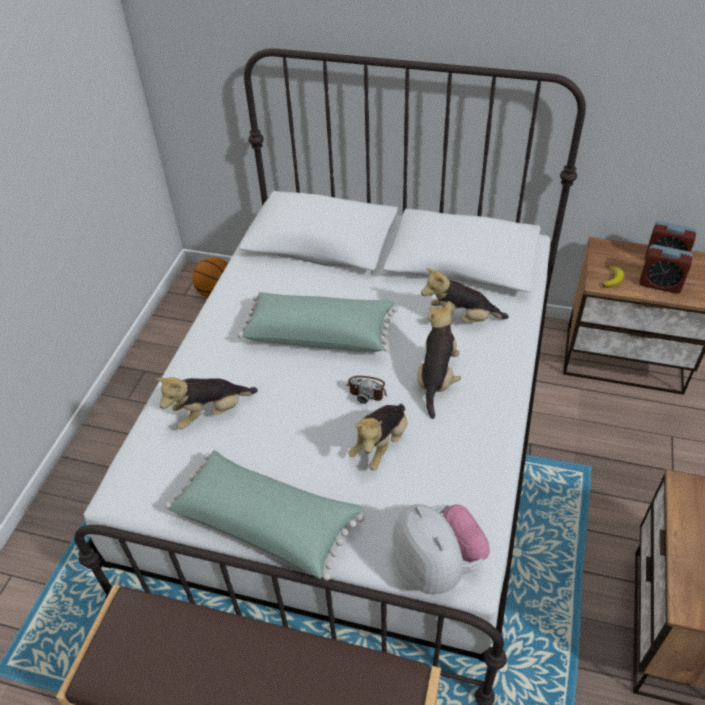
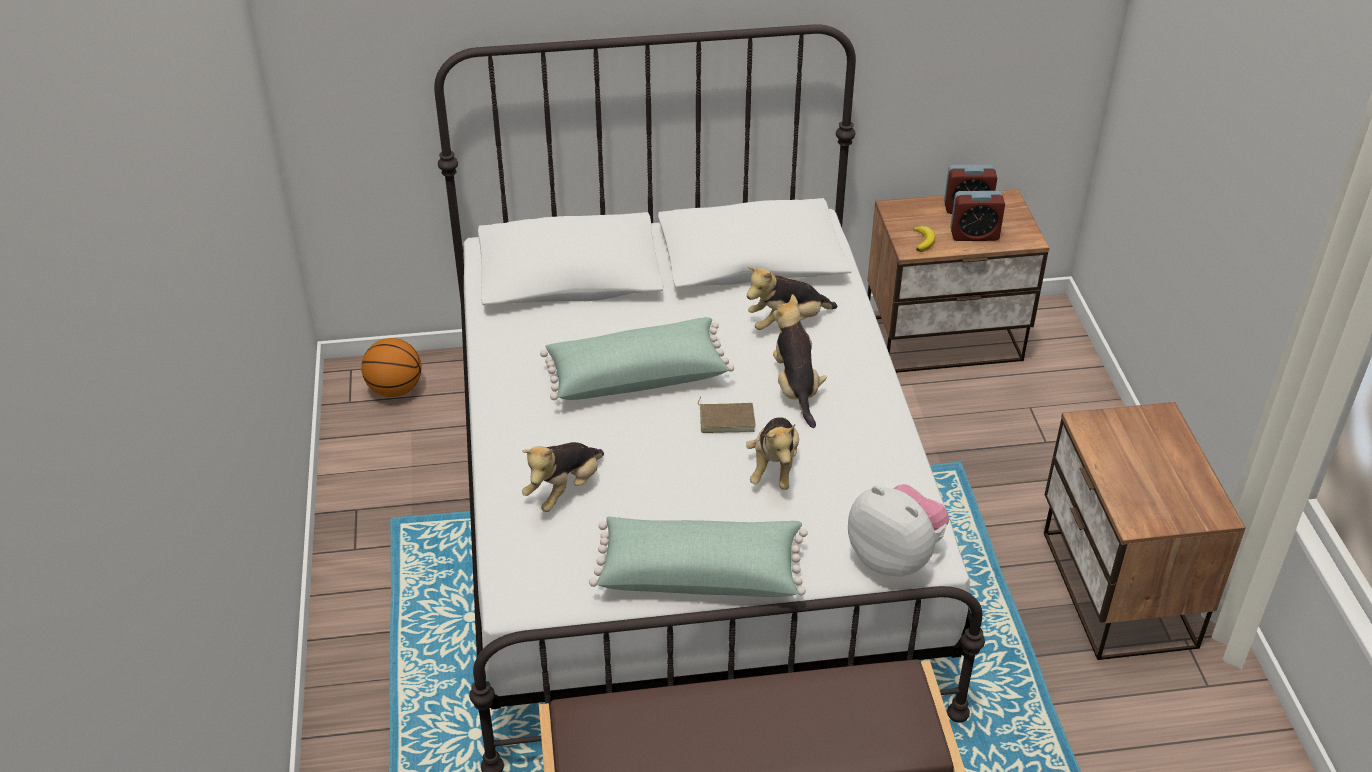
camera: 25 degrees left, 5 degrees down
(367, 390) = (727, 419): camera -> brown book

